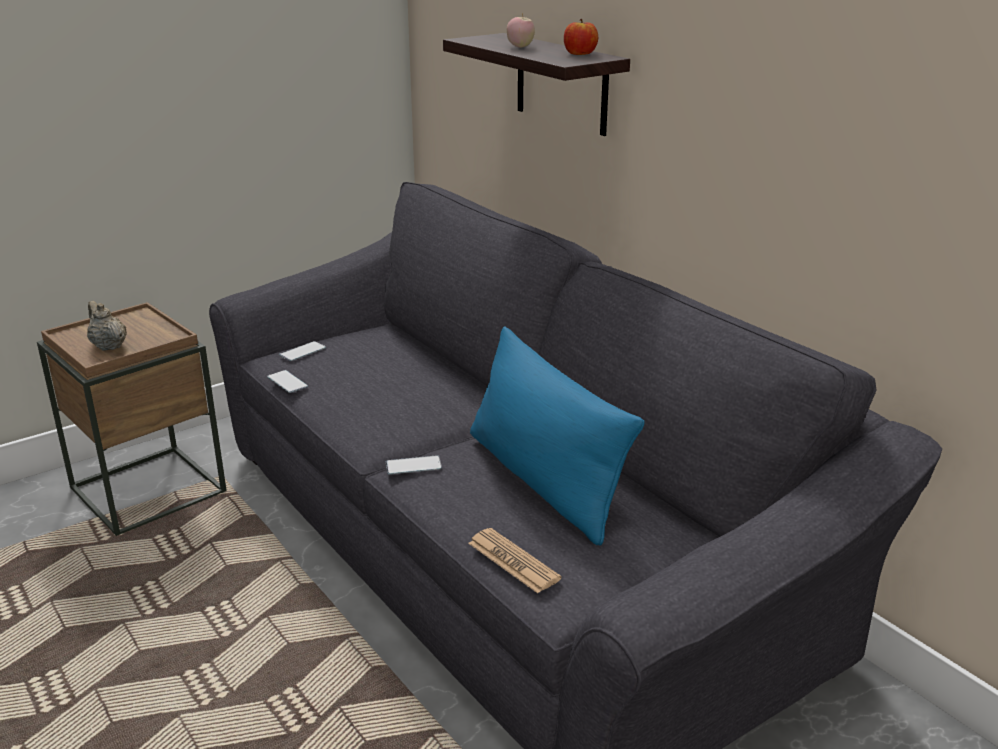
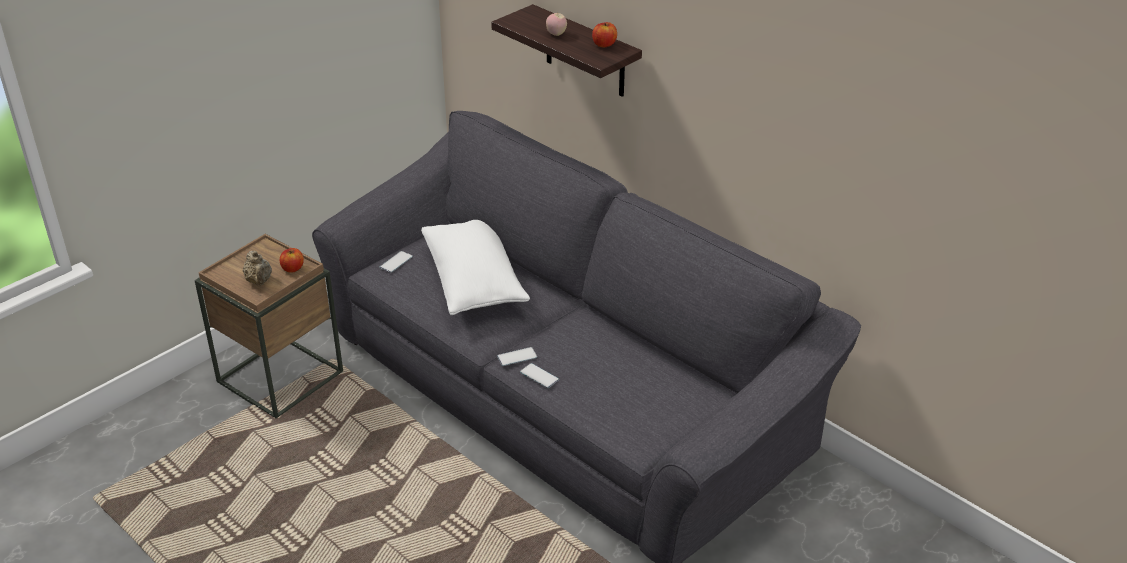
camera: 10 degrees left, 10 degrees up
(108, 346) = (259, 281): beige teapot -> beige teapot turned 150 degrees counterclockwise
(158, 337) = (292, 268): none -> apple
(287, 382) = (397, 292): phone -> phone (539, 376)
(391, 377) = (474, 281): none -> white pillow
(513, 561) = (604, 422): newspaper -> none
(543, 481) = (608, 359): blue pillow -> none

